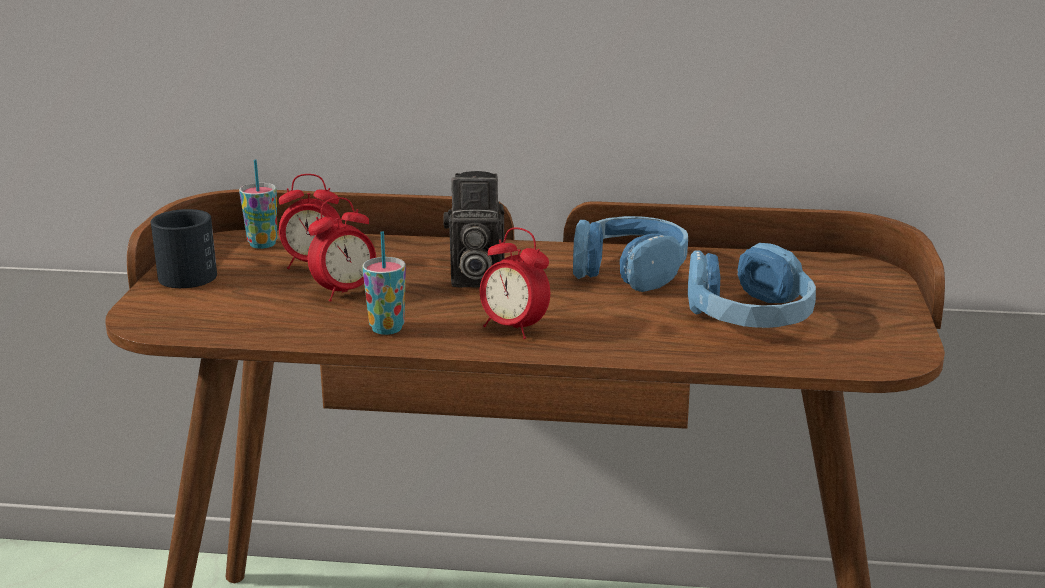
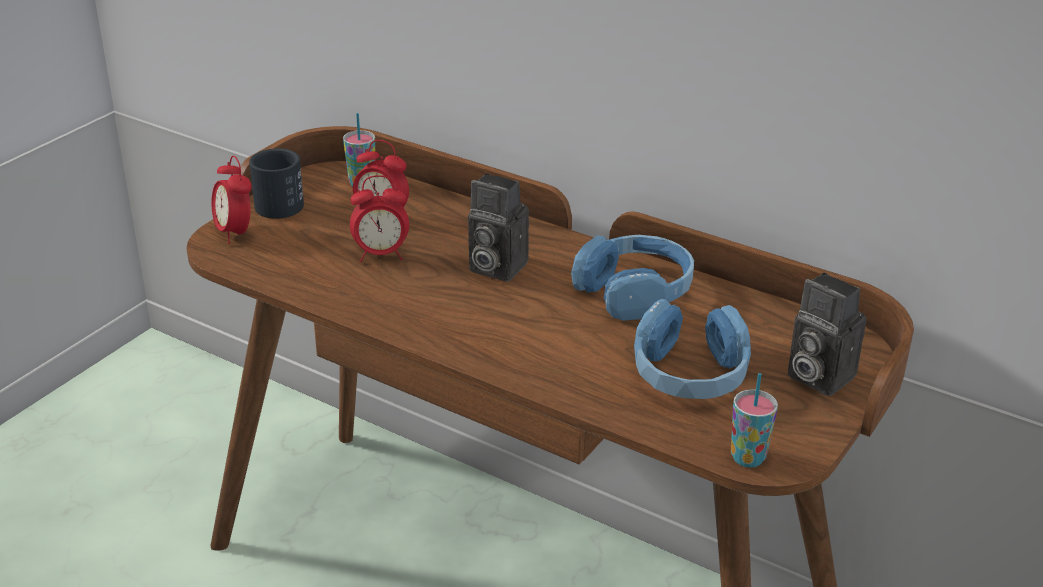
camera: 25 degrees right, 10 degrees up
(387, 329) = (380, 303): cup -> cup (748, 458)
(514, 329) = (478, 331): alarm clock -> alarm clock (235, 233)
(855, 294) = (815, 376): none -> camera

